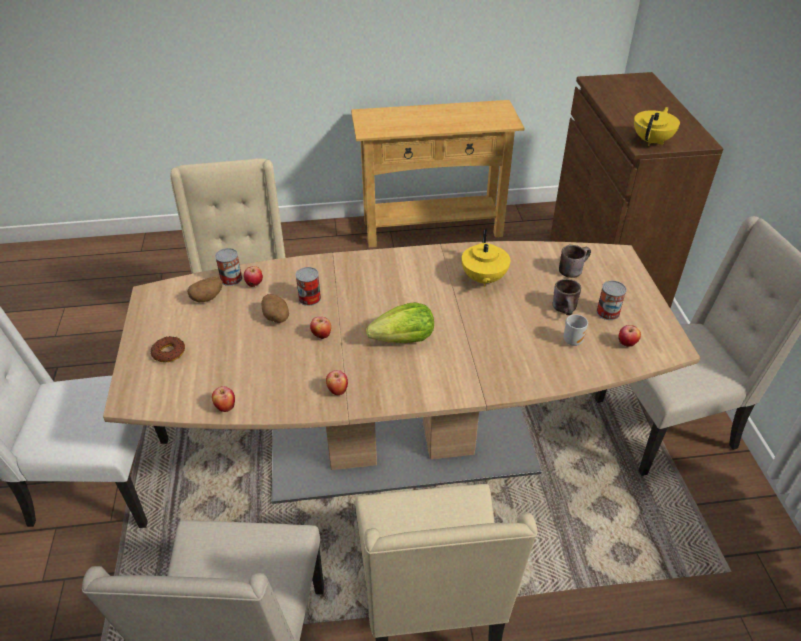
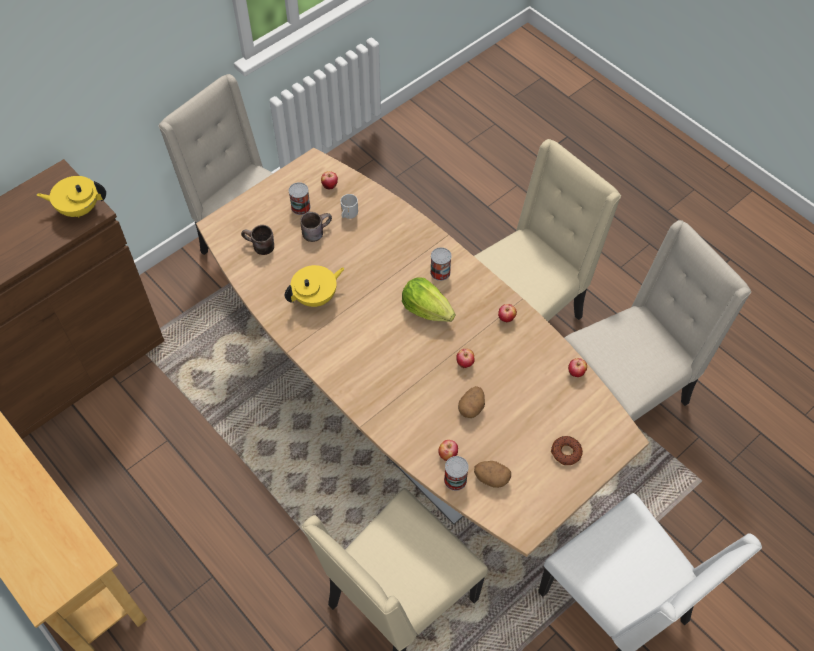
camera: 125 degrees left, 15 degrees up
(309, 298) = (431, 401): can -> can (440, 272)

